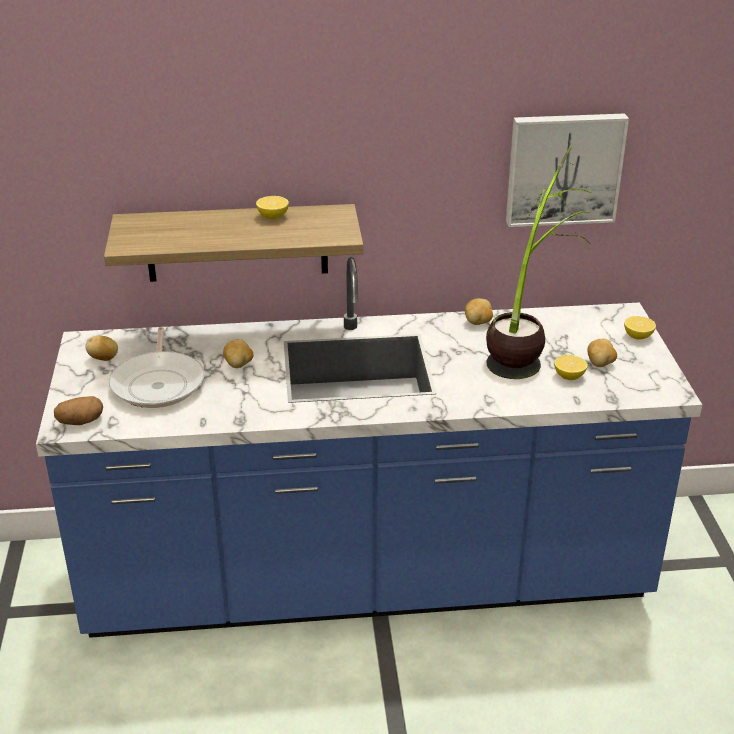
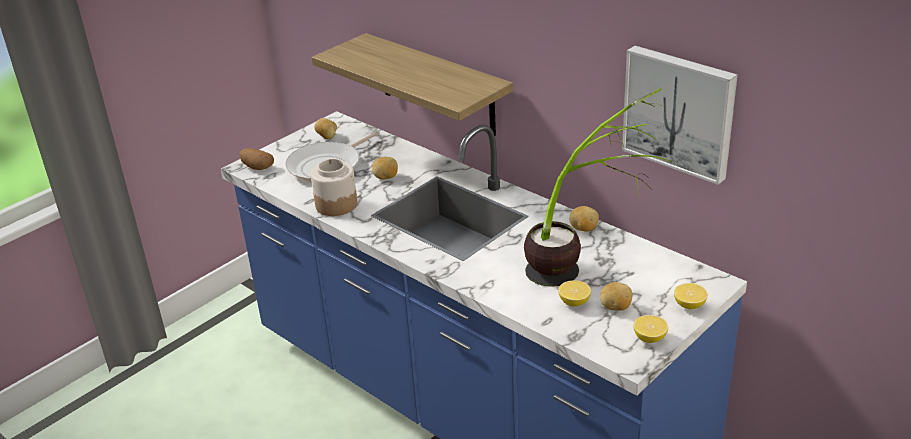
camera: 50 degrees right, 0 degrees up
(236, 410) = (336, 204): none -> jar
(273, 216) = (444, 70): lemon -> lemon (649, 338)

